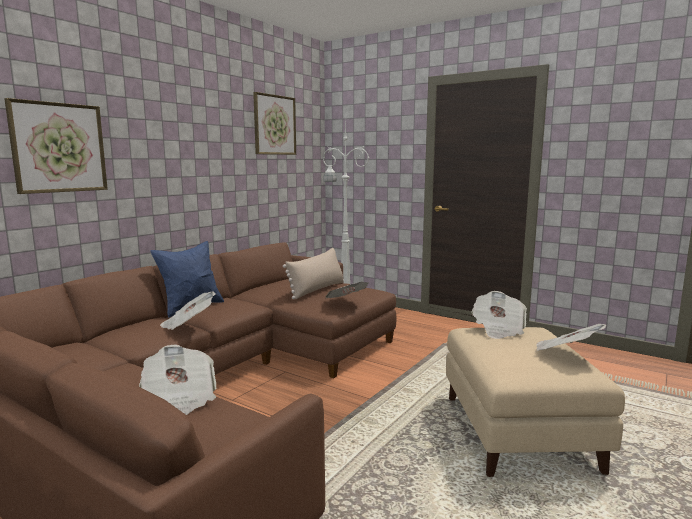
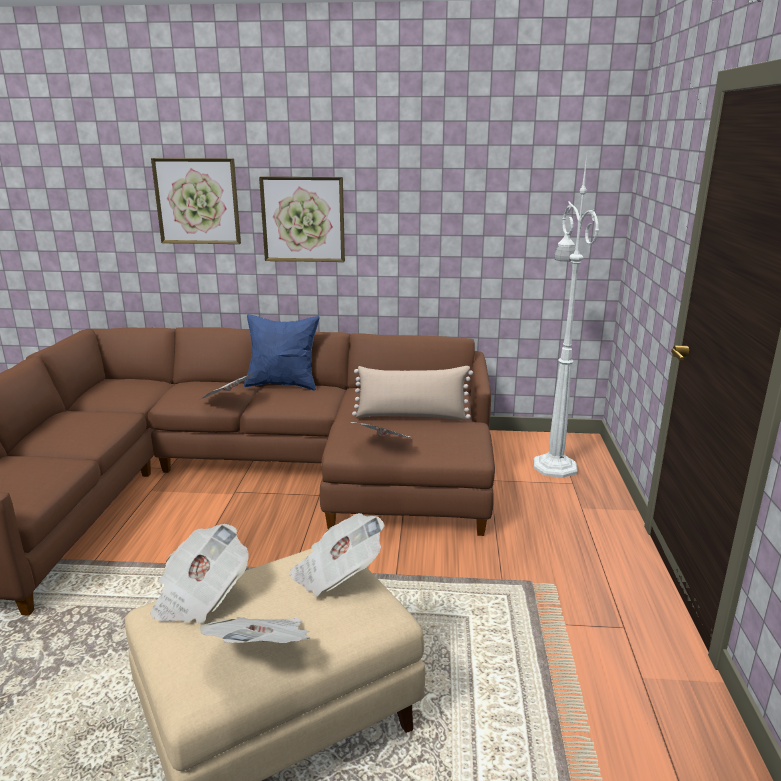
camera: 60 degrees right, 10 degrees up
(180, 399) = (57, 455): newspaper -> newspaper (200, 596)
(274, 125) = (503, 162): picture -> picture (303, 219)

